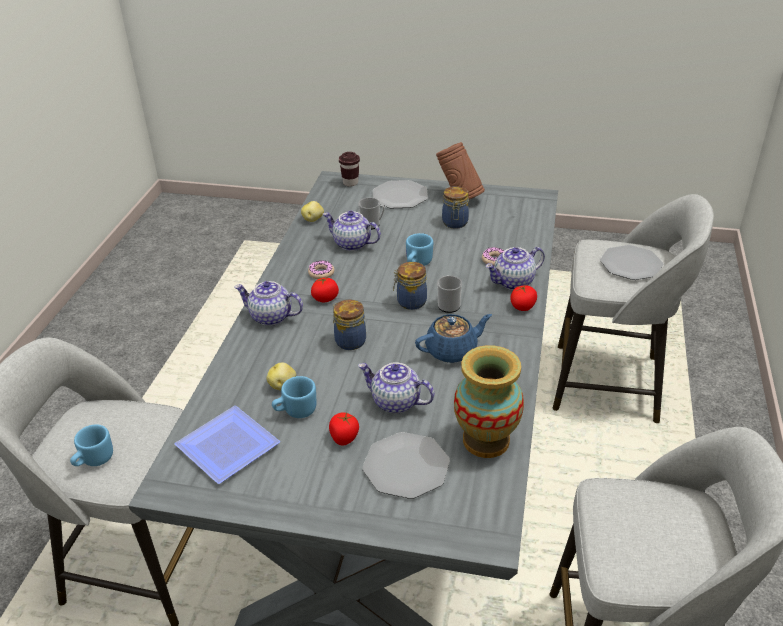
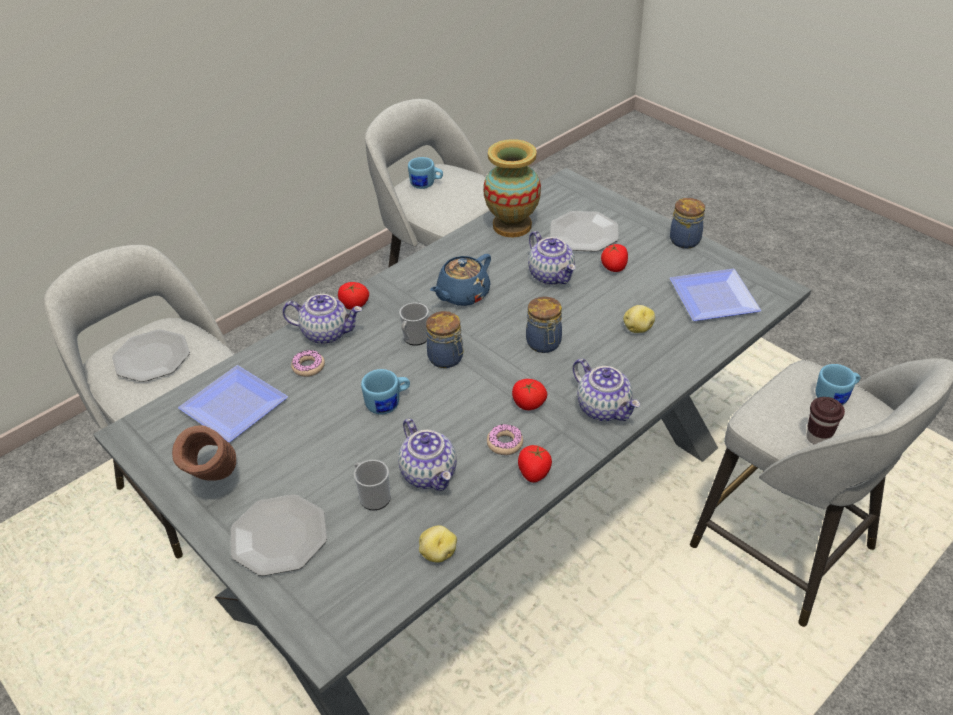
camera: 145 degrees left, 5 degrees up
(290, 267) = (534, 473): none -> tomato
(295, 411) = (640, 302): blue mug -> blue mug (426, 184)
(350, 183) = (310, 616): brown cup -> brown cup (818, 438)
(452, 350) = (462, 295): blue teapot -> blue teapot turned 60 degrees counterclockwise
(455, 223) = (278, 442): jar -> jar (685, 240)
(507, 226) = (230, 406): none -> plate

